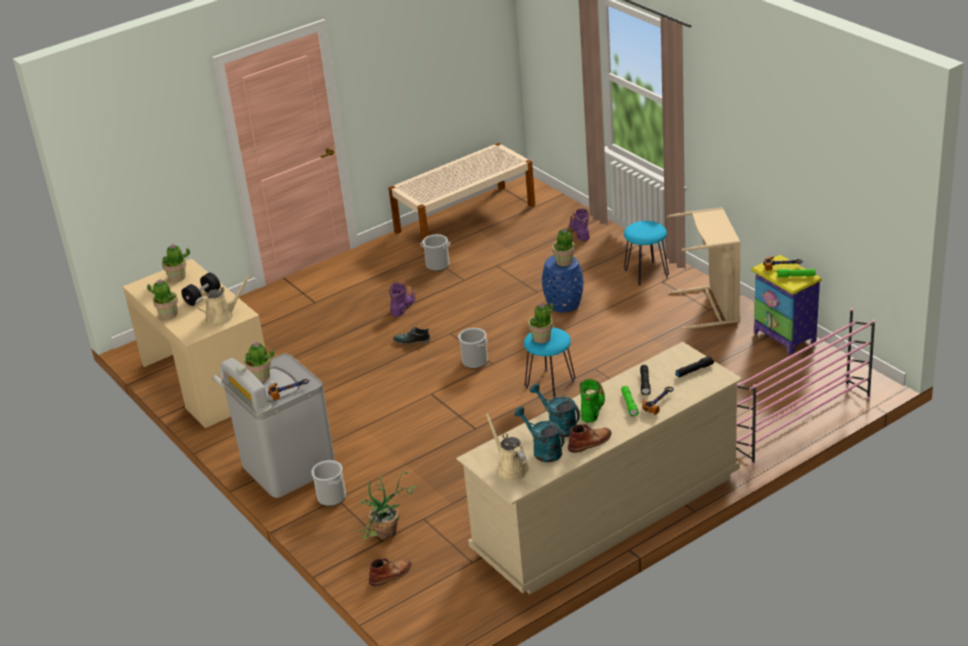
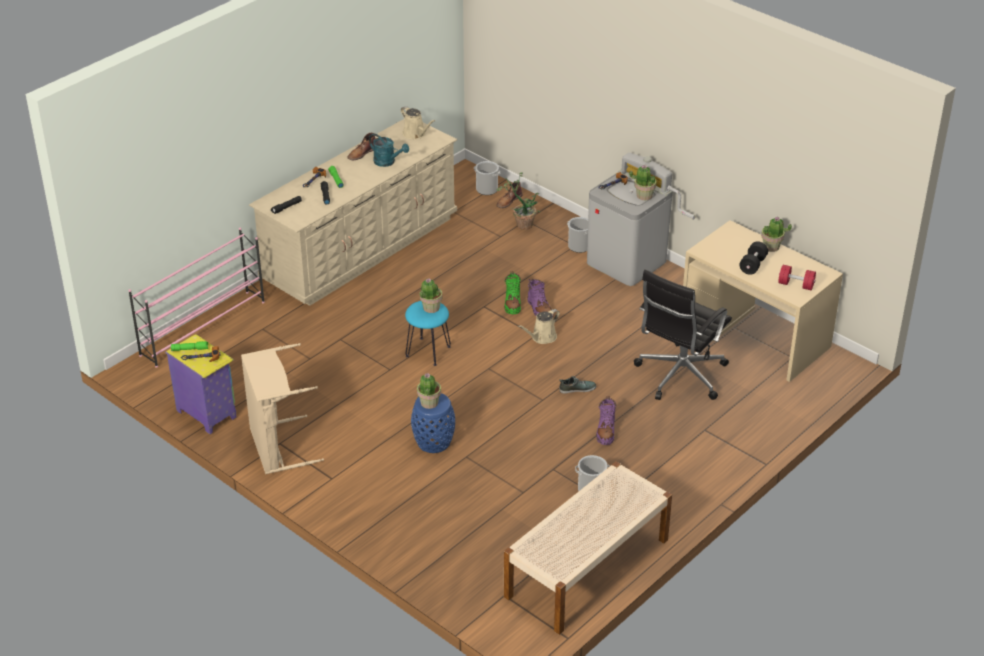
camera: 165 degrees right, 5 degrees up
(177, 277) = (796, 285): potted plant -> red dumbbell
(222, 317) = (718, 247): beige watering can -> beige watering can (542, 337)
(307, 347) = (679, 376): none -> black office chair
(475, 361) = (506, 370): bucket -> bucket (487, 189)
(543, 450) = (395, 146): turquoise watering can -> none
(580, 231) = (436, 552): purple boot -> purple boot (539, 309)
(592, 406) = (364, 177): green boot -> green boot (512, 303)
(646, 273) = (350, 490): turquoise stool -> none

